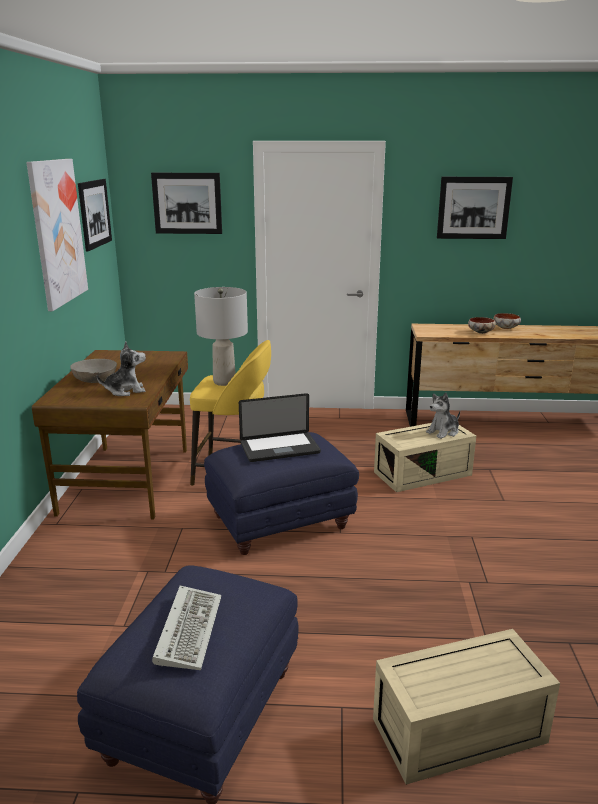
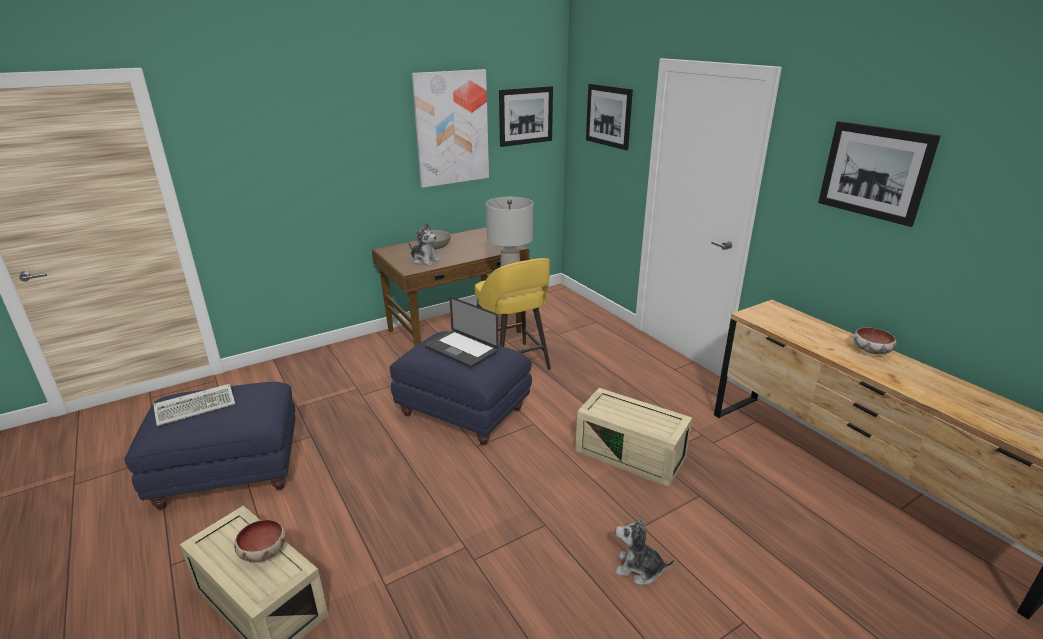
camera: 55 degrees right, 5 degrees up
(443, 432) = (655, 423): plush toy -> plush toy (639, 569)
(480, 332) = (818, 341): bowl -> bowl (262, 551)

